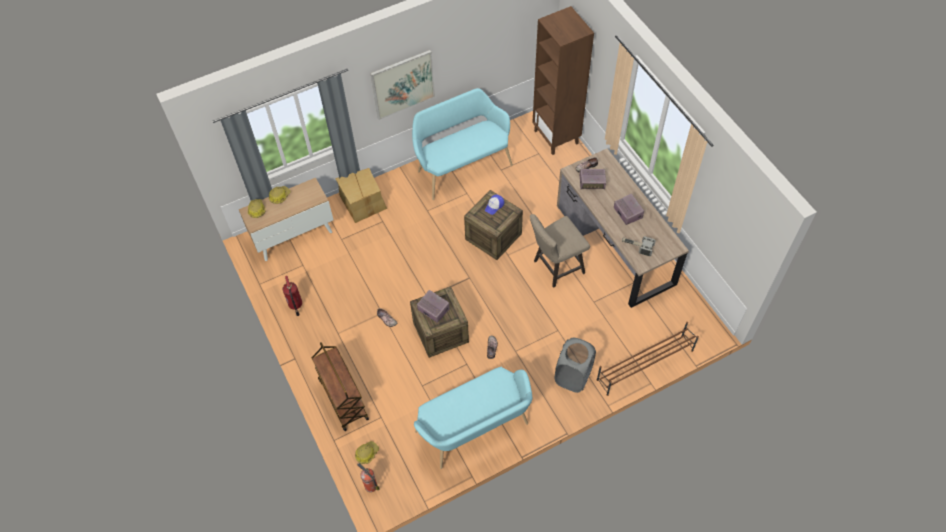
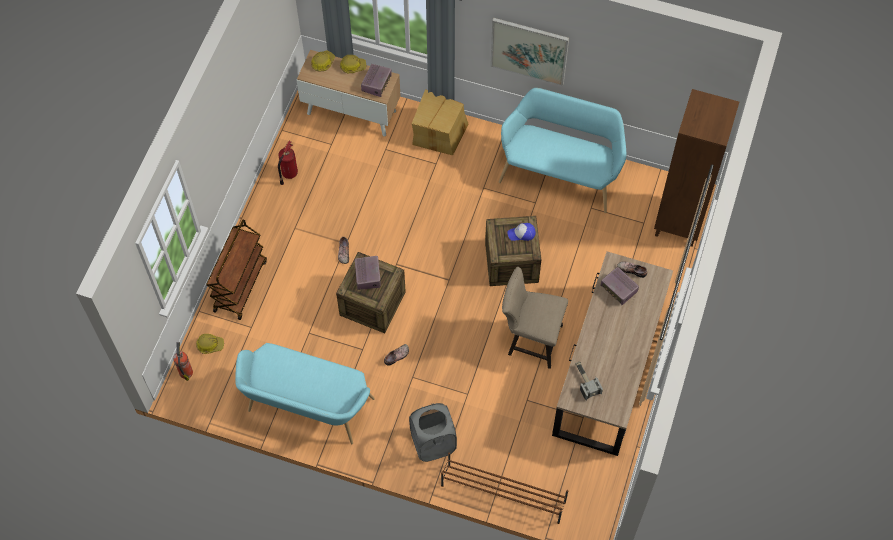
camera: 45 degrees right, 5 degrees up
(627, 213) = (615, 345): radio -> radio (376, 84)

